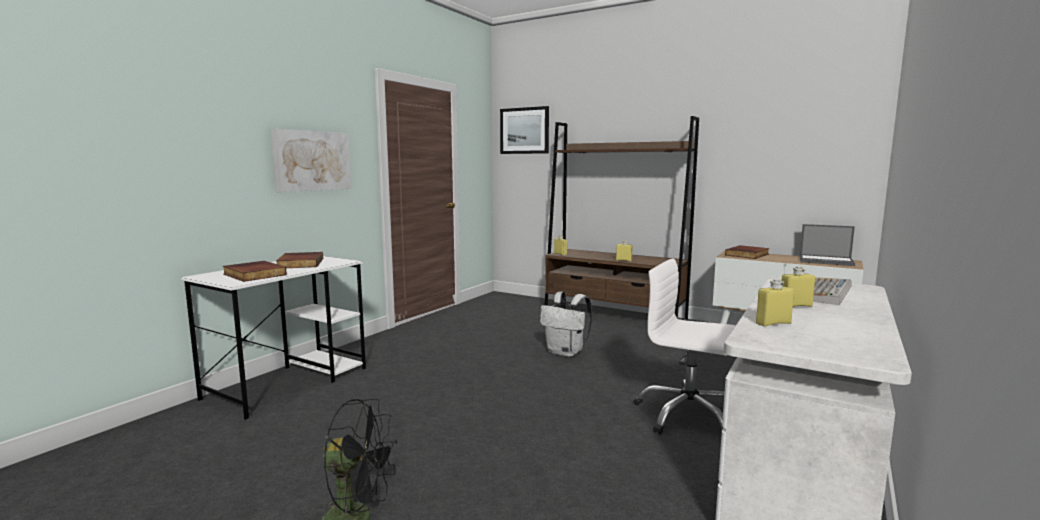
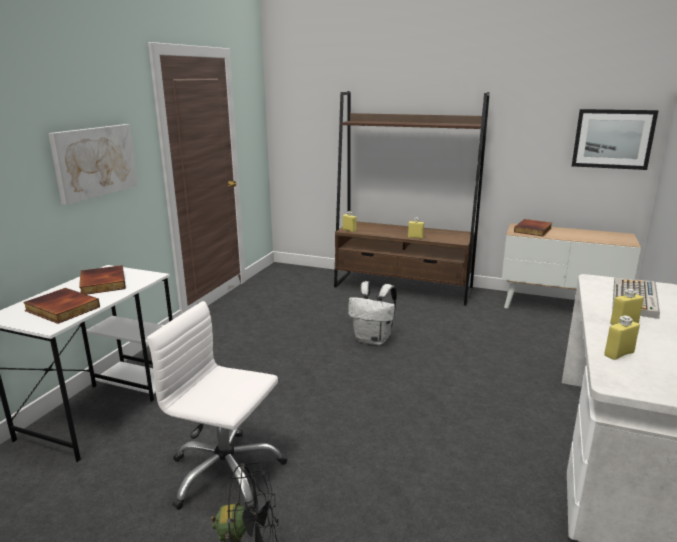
camera: 10 degrees left, 10 degrees up
(524, 130) = (302, 96): picture -> picture (613, 139)
(687, 416) = (507, 408): white office chair -> white office chair (225, 473)
(826, 261) = (605, 236): laptop -> none

